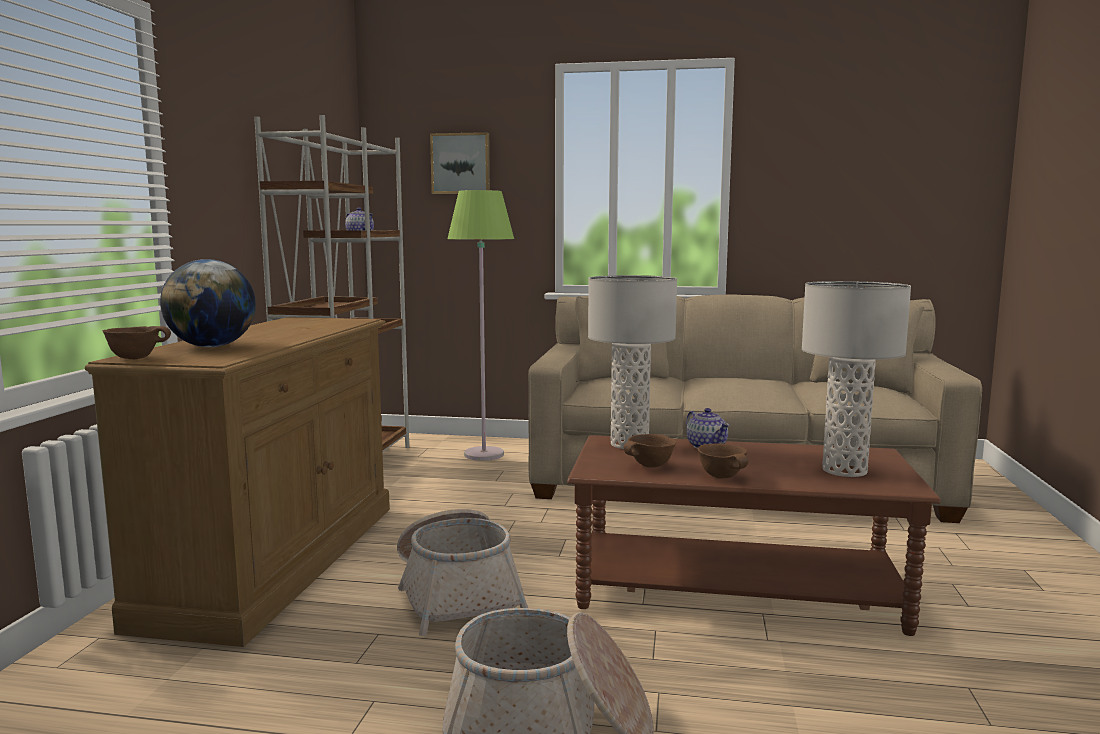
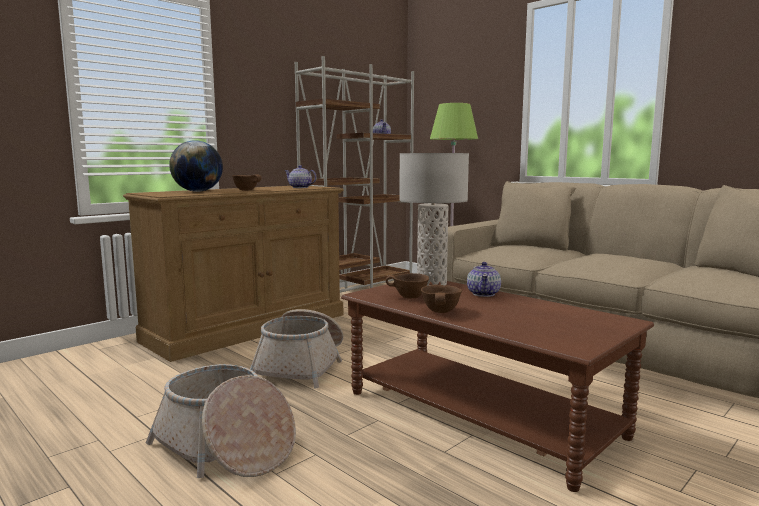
camera: 35 degrees right, 0 degrees up
(136, 358) = (147, 192): brown bowl -> brown bowl (247, 190)
(326, 323) = (300, 187): none -> teapot
(461, 164) = (463, 87): picture -> none
(845, 470) = (553, 326): white table lamp -> none

